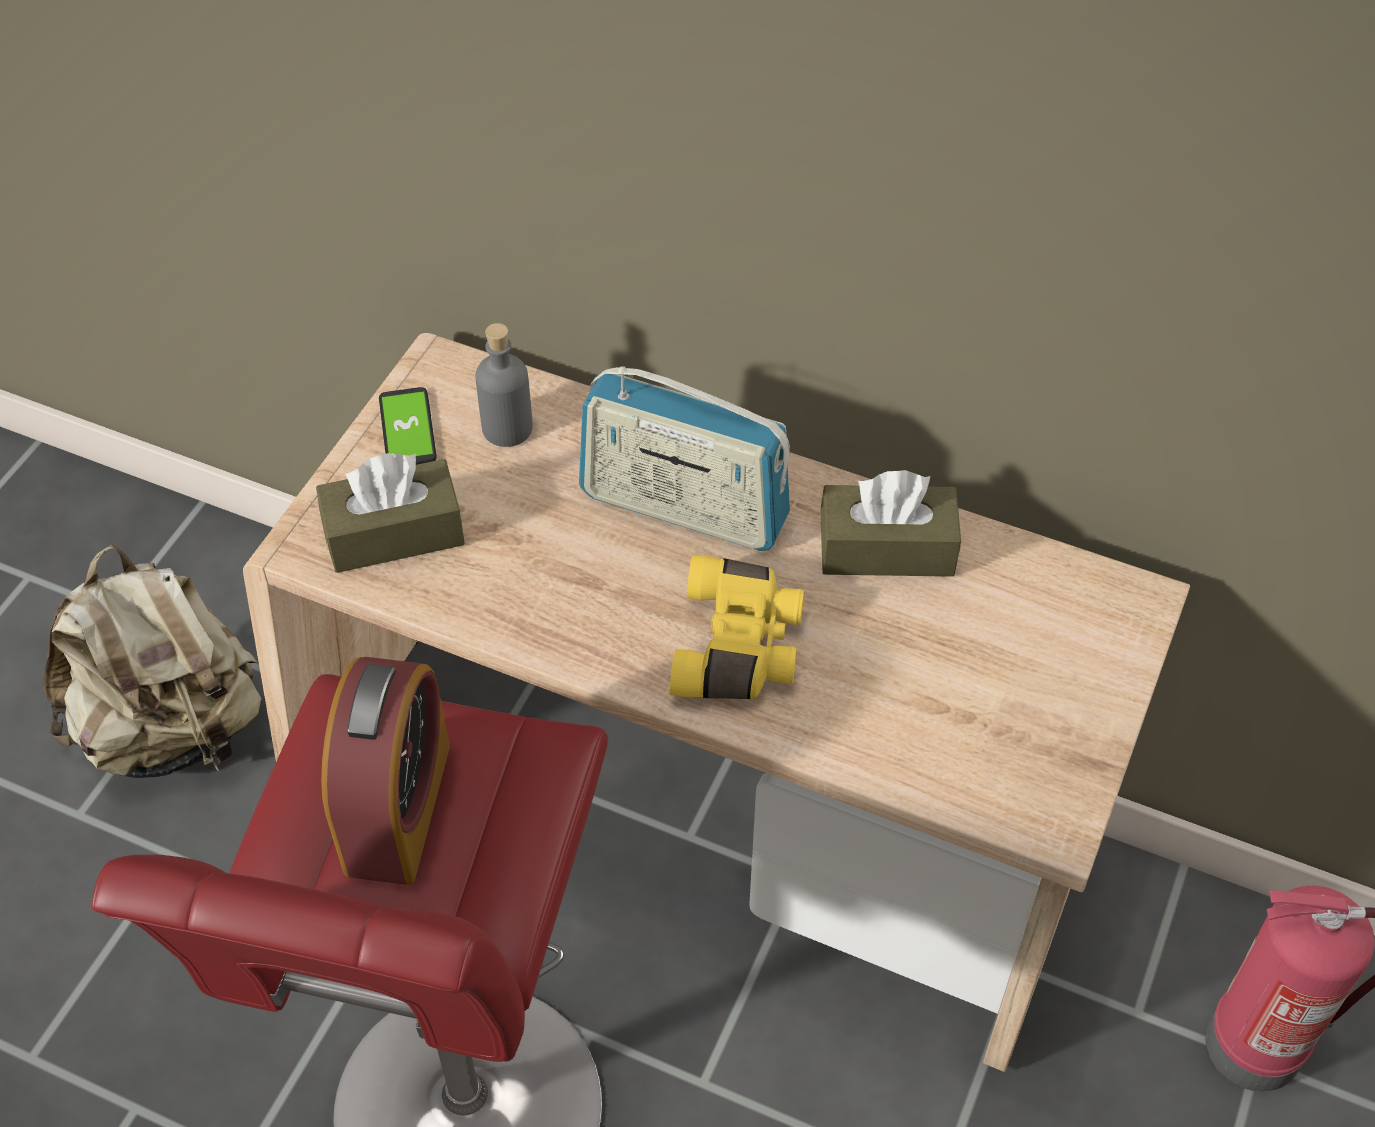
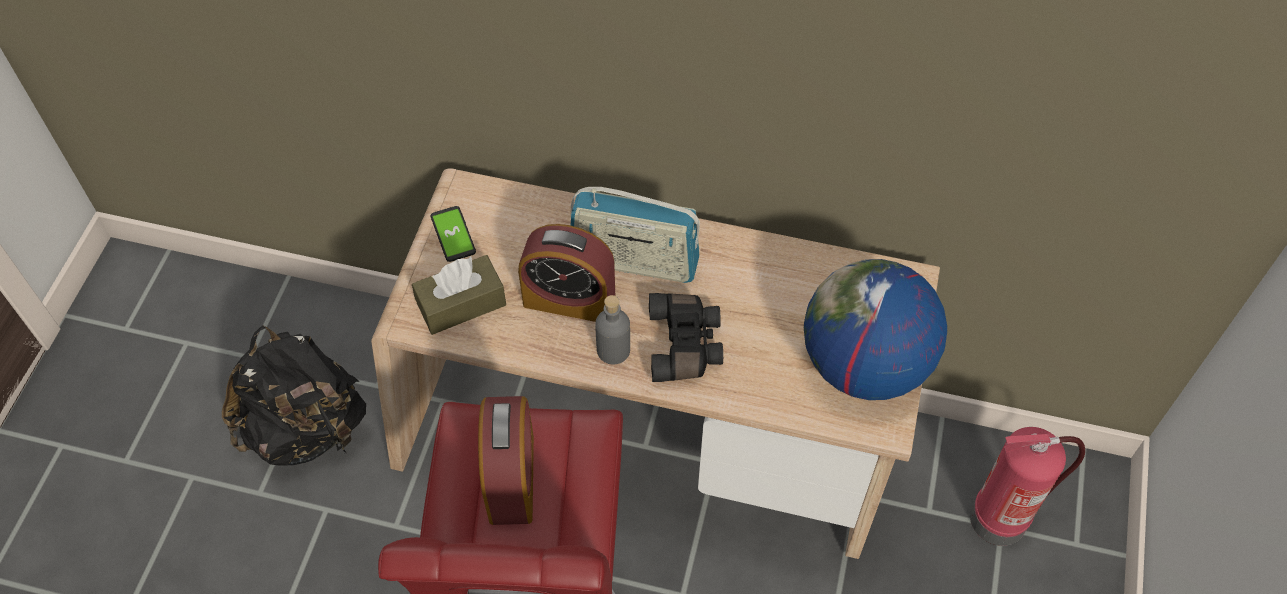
camera: 10 degrees left, 5 degrees up
(172, 729) = (306, 429): beige backpack -> black backpack
(507, 428) = (515, 225): grey bottle -> grey bottle (613, 350)
(566, 551) = (569, 300): none -> alarm clock
(740, 647) = (686, 345): yellow binoculars -> black binoculars
(886, 548) = (760, 270): brown tissue box -> none
(1032, 722) = (864, 365): none -> globe

